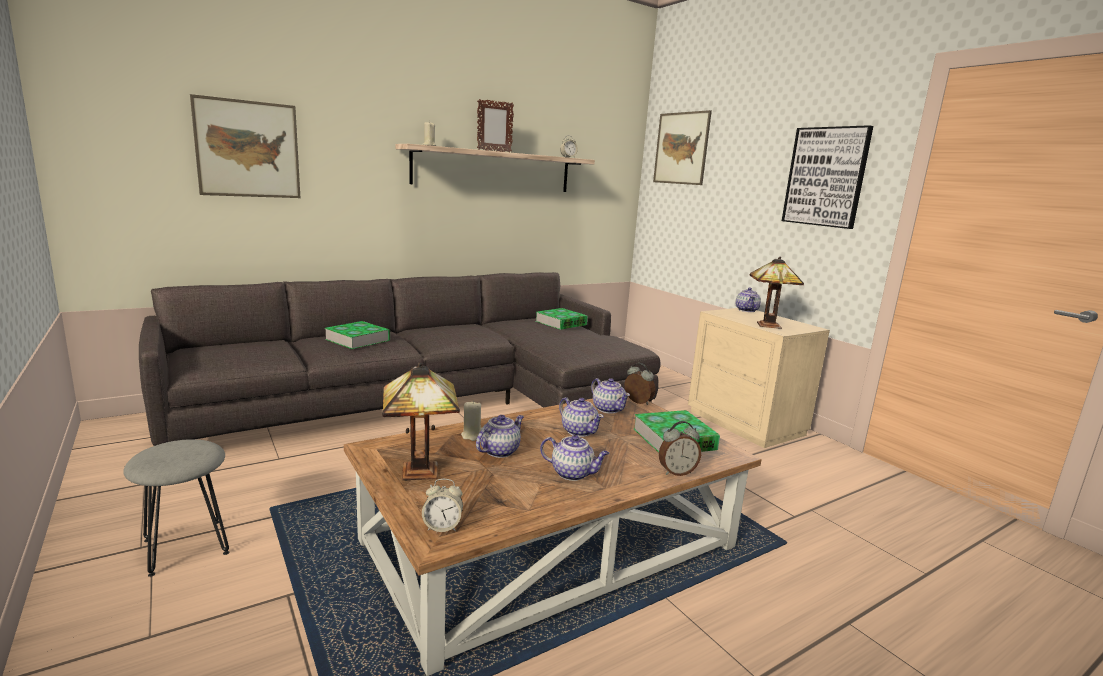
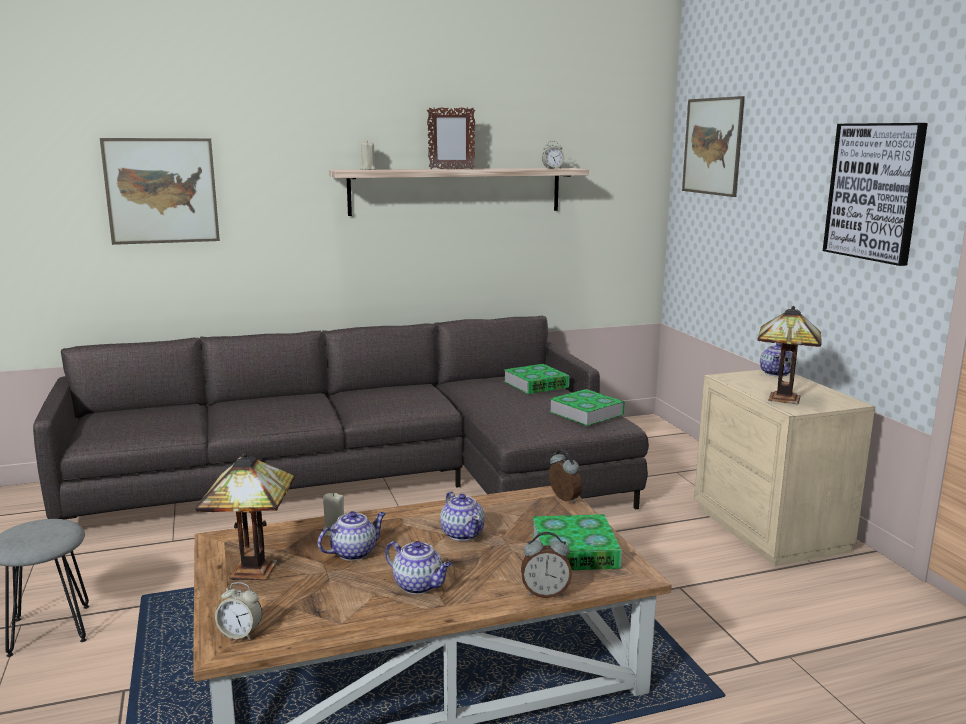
camera: 15 degrees right, 0 degrees up
(358, 340) = (273, 406): book -> book (586, 413)
(608, 409) = (519, 506): teapot -> none

